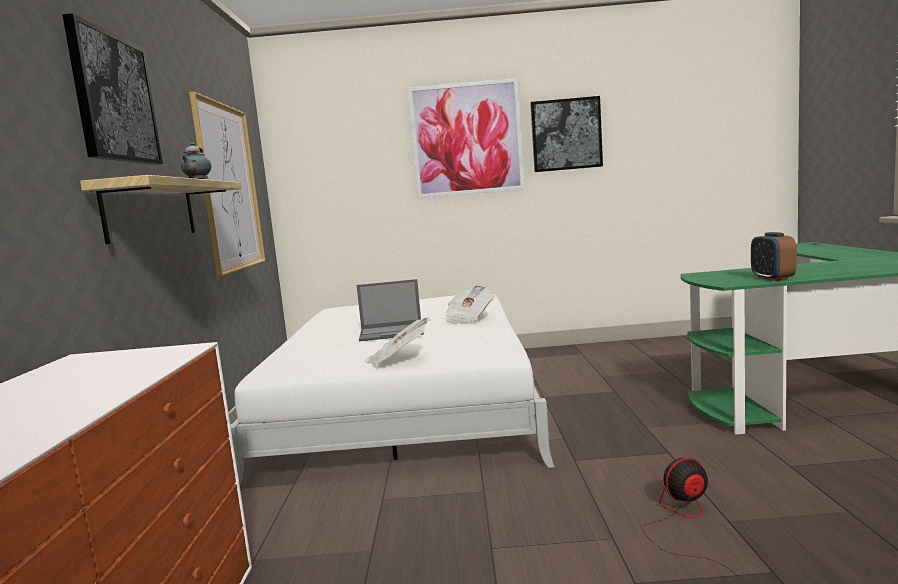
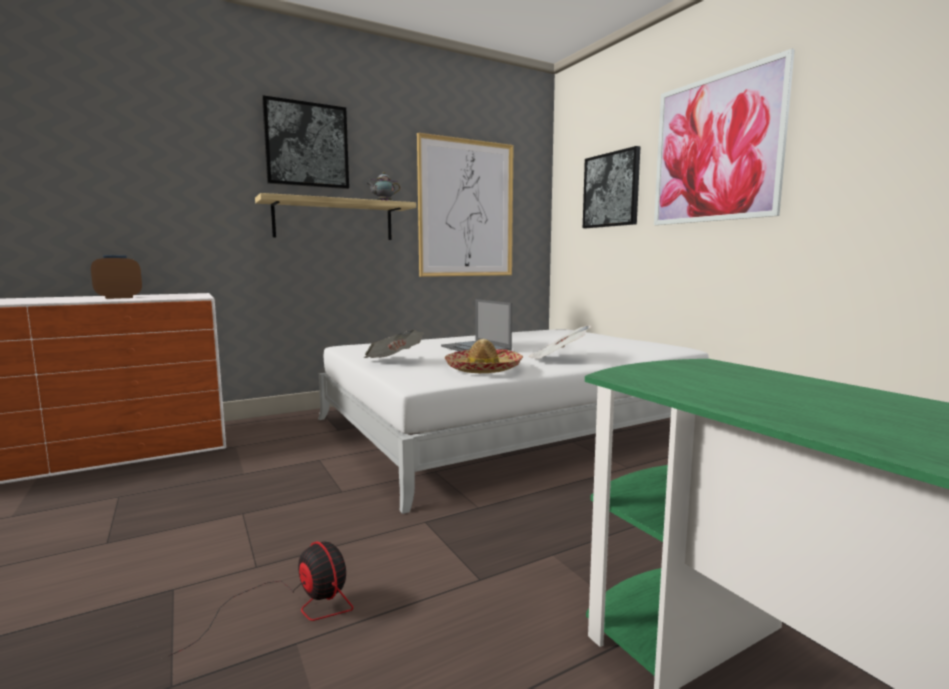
camera: 60 degrees right, 0 degrees up
(478, 337) = (483, 369): none -> hat
(566, 134) = (861, 125): picture -> picture (611, 190)
(772, 278) = (705, 394): alarm clock -> alarm clock (119, 298)

